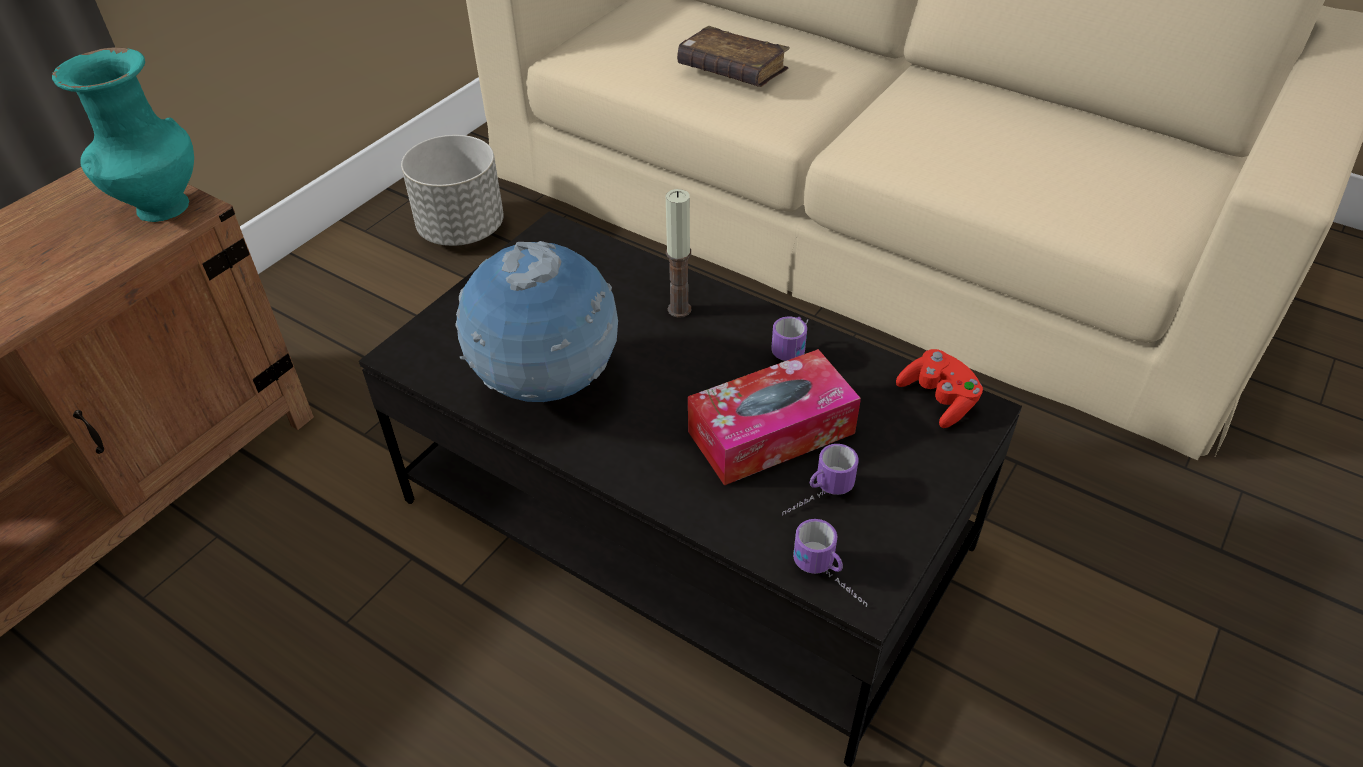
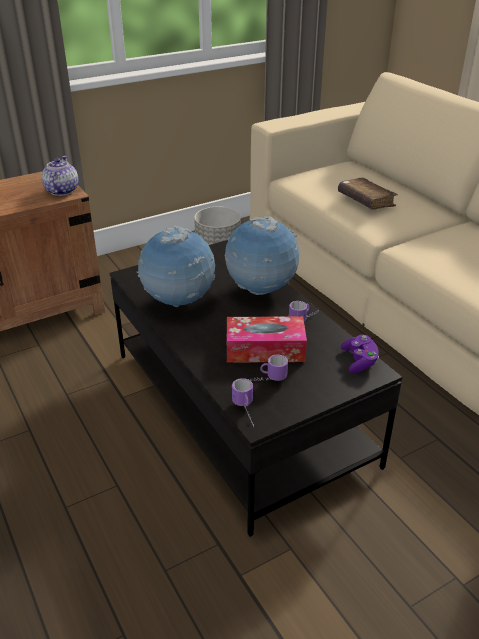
camera: 25 degrees right, 10 degrees down
(160, 209) = (61, 191): turquoise vase -> teapot
(679, 309) = (261, 291): candle -> globe
(938, 399) = (359, 361): red game controller -> purple game controller

